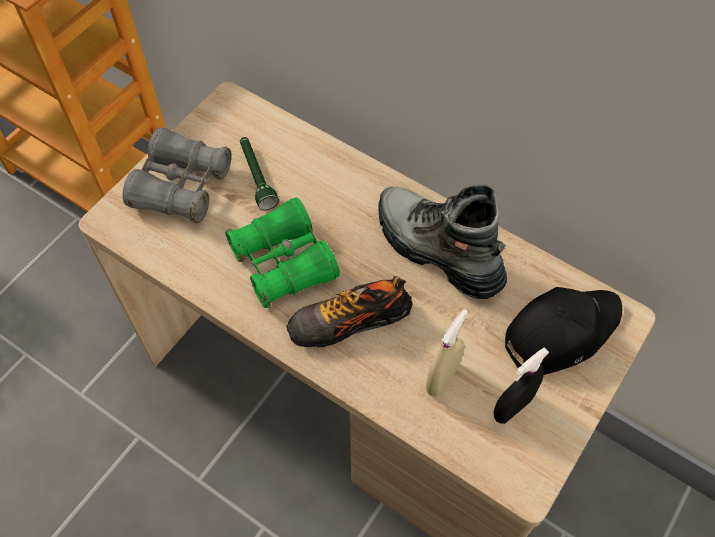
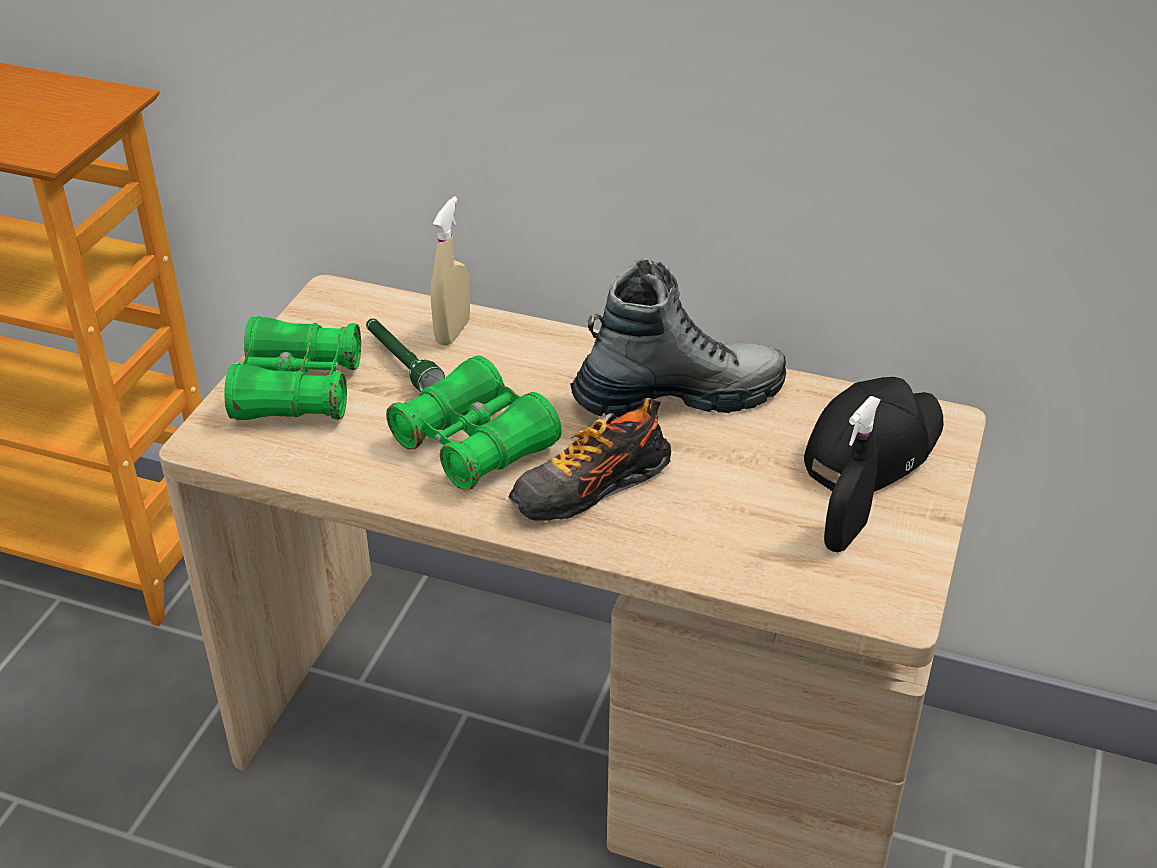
camera: 15 degrees left, 20 degrees down
(181, 186) = (297, 390): grey binoculars -> green binoculars
(437, 250) = (678, 396): boot -> boot turned 135 degrees clockwise
(442, 379) = (740, 523): beige spray bottle -> beige spray bottle (452, 332)

